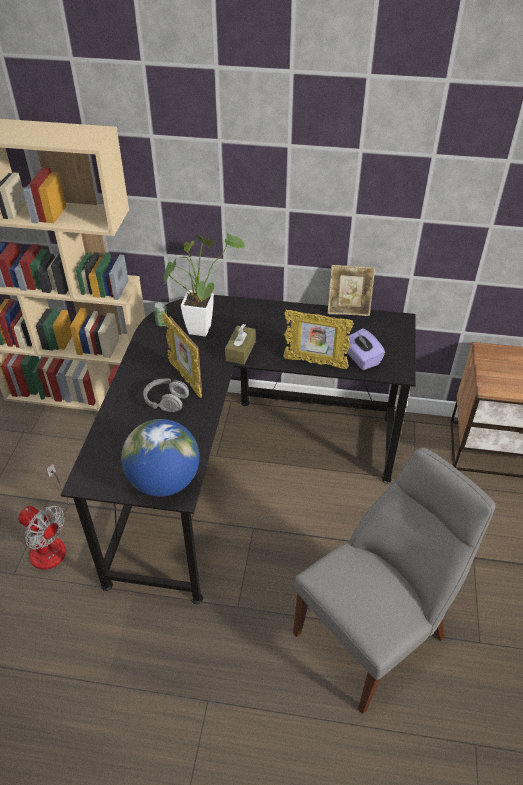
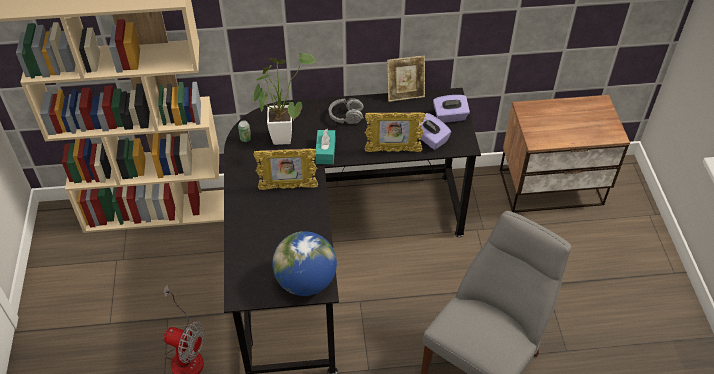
camera: 15 degrees left, 5 degrees up
(166, 402) = (280, 212): grey headphones -> grey headphones (346, 117)
(186, 378) = (288, 187): picture frame -> picture frame turned 45 degrees counterclockwise
(240, 351) = (325, 152): brown tissue box -> turquoise tissue box
(391, 340) = (450, 116): none -> purple tissue box

